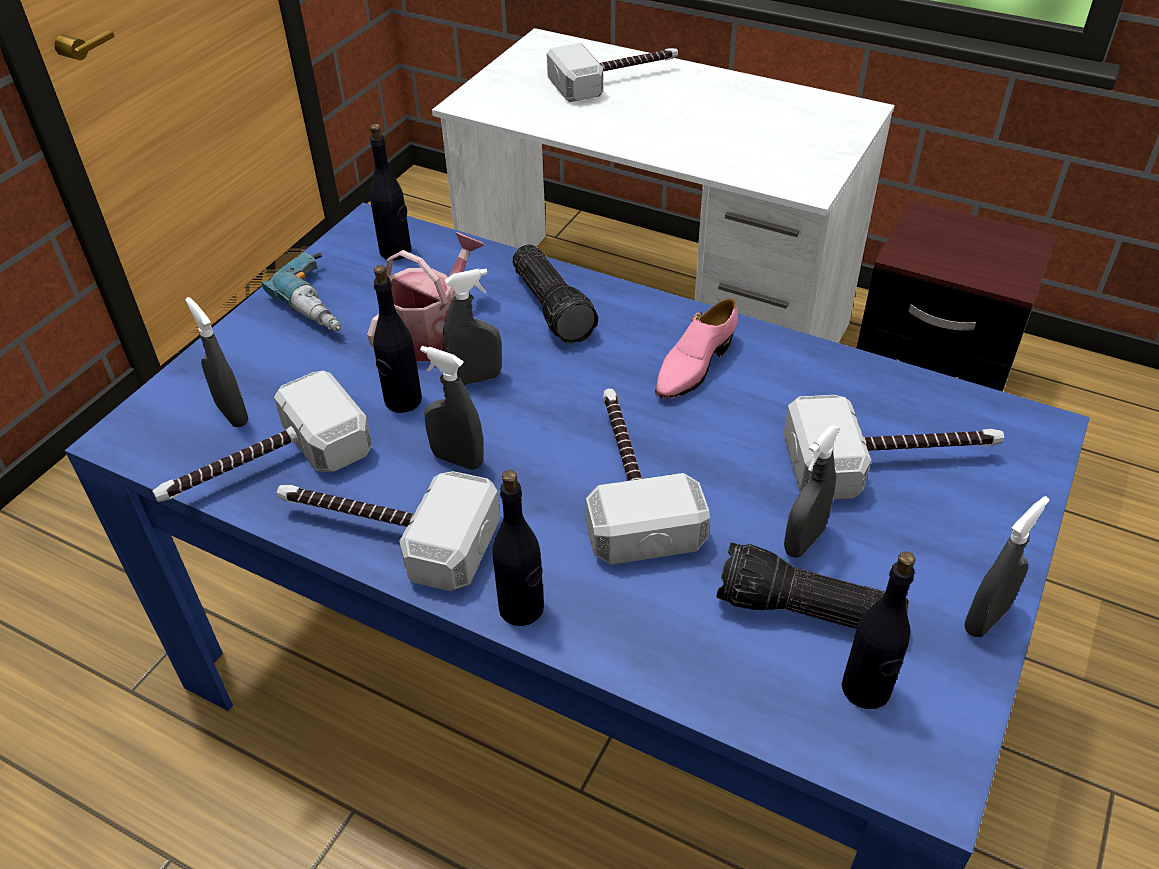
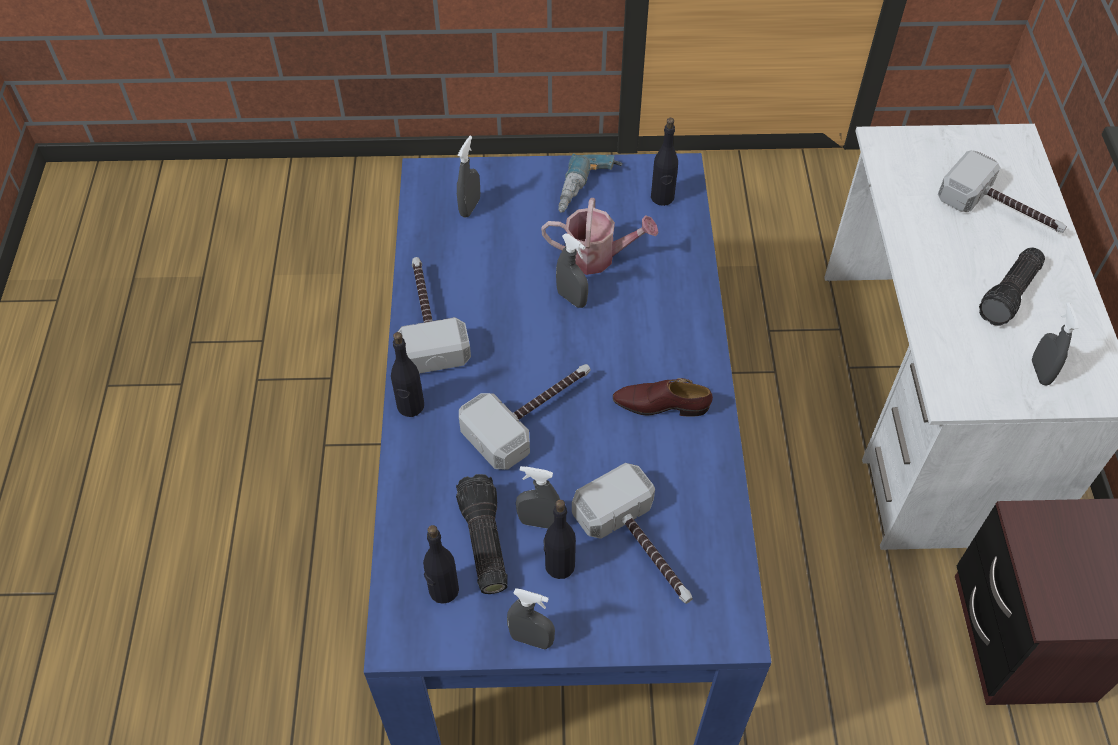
camera: 60 degrees right, 10 degrees up
(263, 468) = (439, 244): hammer -> none
(402, 401) = (529, 274): black bottle -> black bottle (559, 565)
(457, 459) = (499, 324): grey spray bottle -> grey spray bottle (1040, 372)
(554, 306) = (667, 305): flashlight -> flashlight (1010, 295)
(693, 366) = (661, 404): pink shoe -> brown shoe

